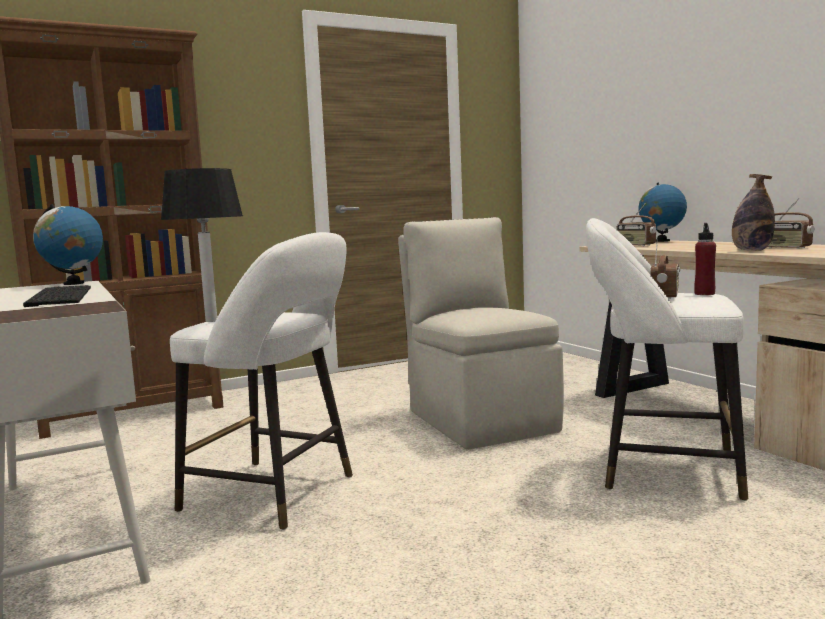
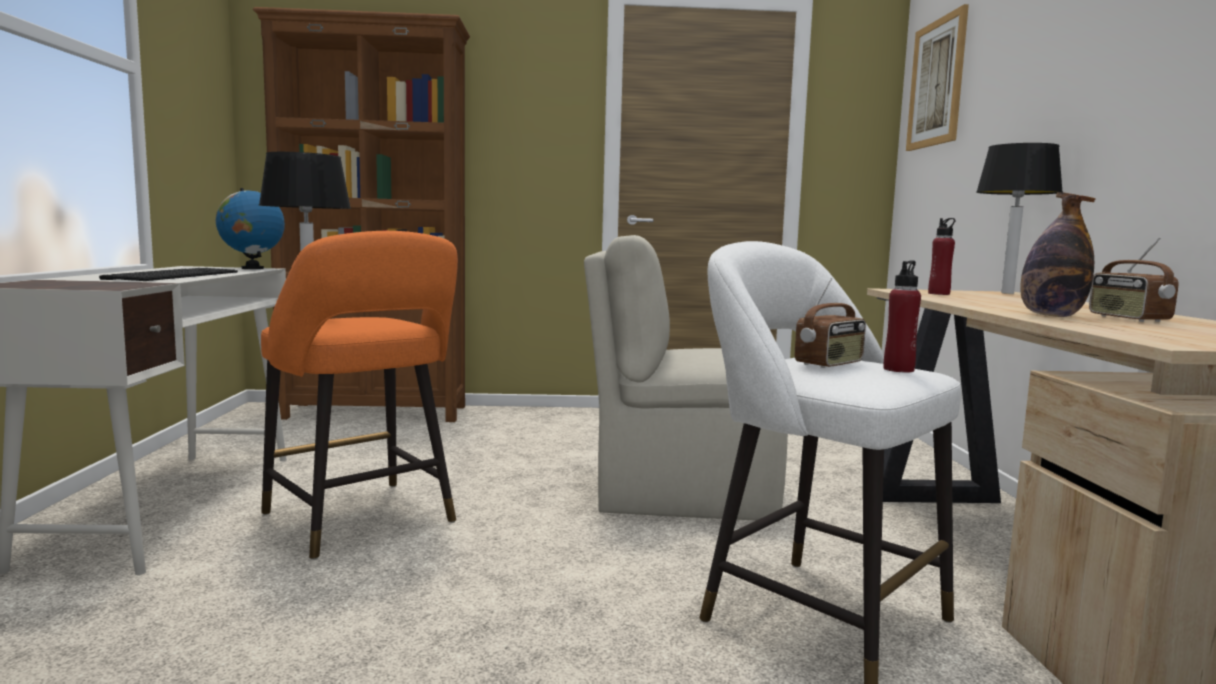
camera: 25 degrees right, 0 degrees up
(277, 494) = (363, 521): white stool -> orange stool
(480, 420) = (679, 494): beige chair -> beige chair turned 90 degrees counterclockwise
(557, 94) = (936, 83): none -> picture
(635, 245) = (939, 294): radio -> red bottle
(661, 241) = (1007, 293): globe -> table lamp

